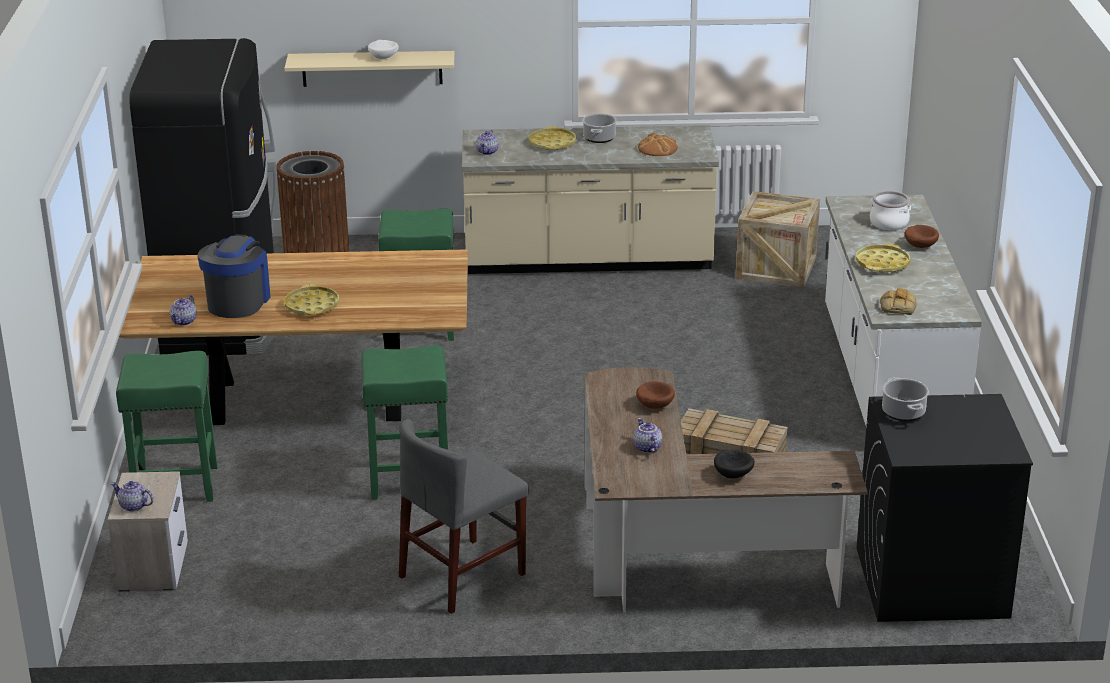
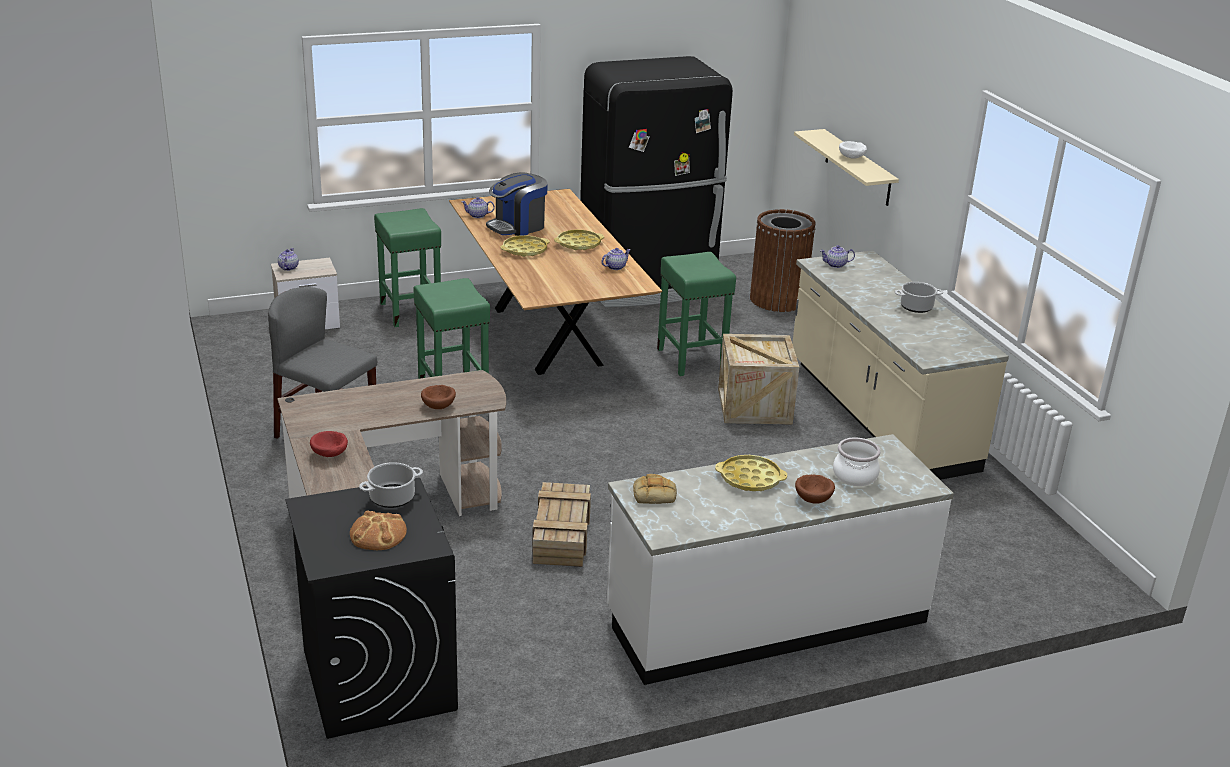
camera: 70 degrees right, 0 degrees up
(238, 301) = (517, 226): coffee machine -> coffee machine turned 150 degrees clockwise
(552, 143) = (881, 288): yellow tray -> yellow tray (578, 244)
(646, 447) = (364, 410): teapot -> teapot (615, 267)
(657, 148) = (921, 336): bread -> bread (378, 534)
(734, 474) = (330, 455): black bowl -> red bowl
(776, 268) = (957, 521): crate -> crate (754, 406)

